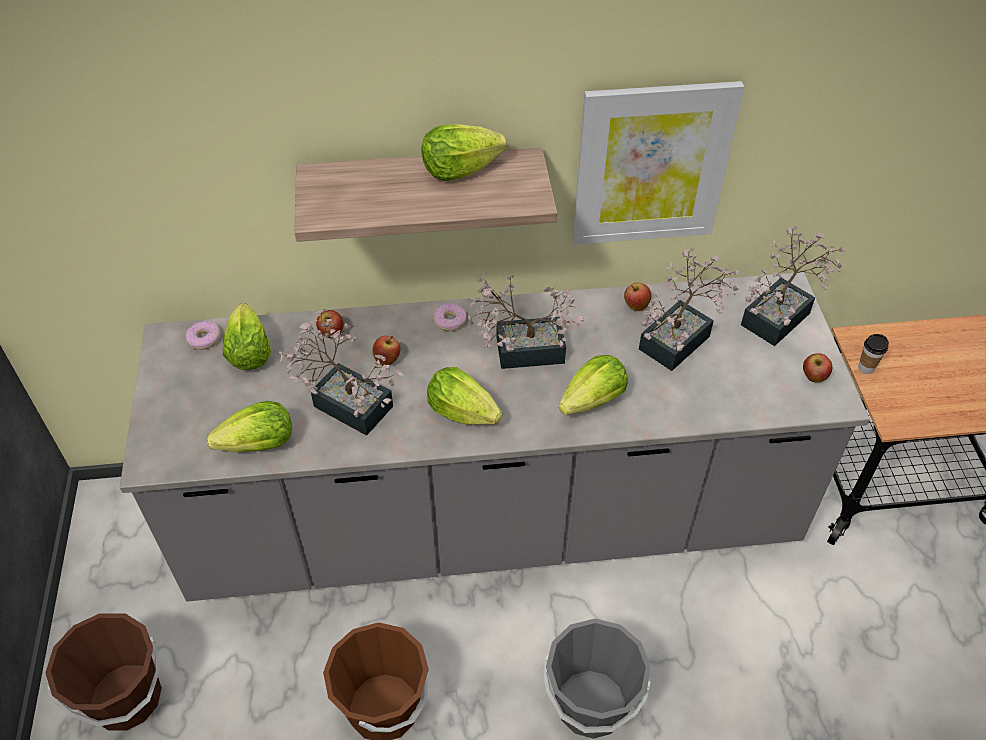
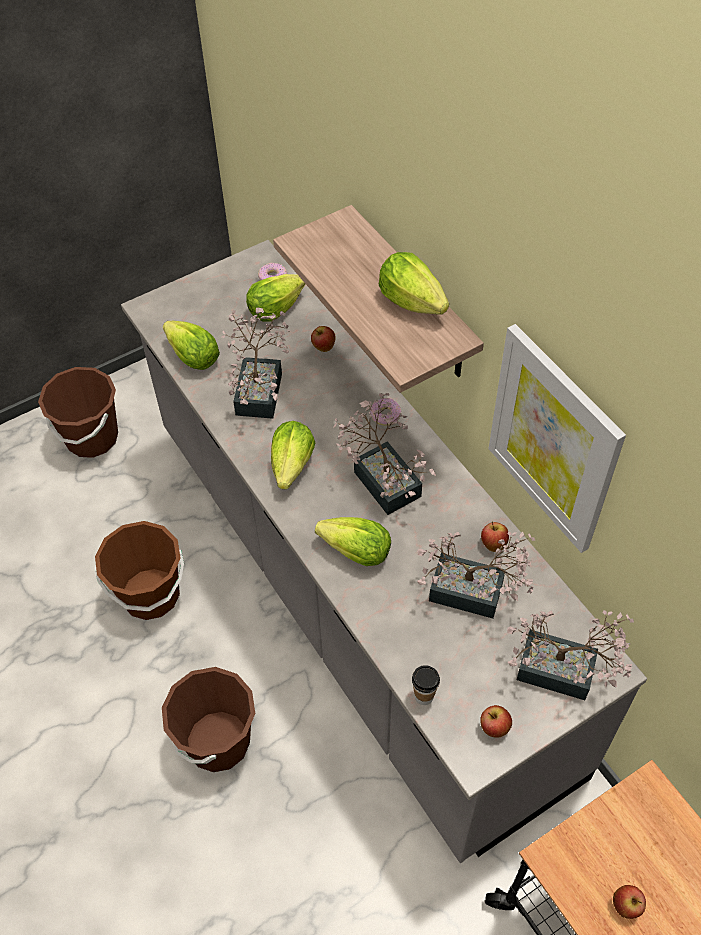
camera: 65 degrees right, 5 degrees up
(387, 360) = (318, 393): apple -> apple (626, 906)
(591, 704) = (218, 741): grey bucket -> brown bucket
(866, 368) = (612, 810): cup -> cup (424, 696)

